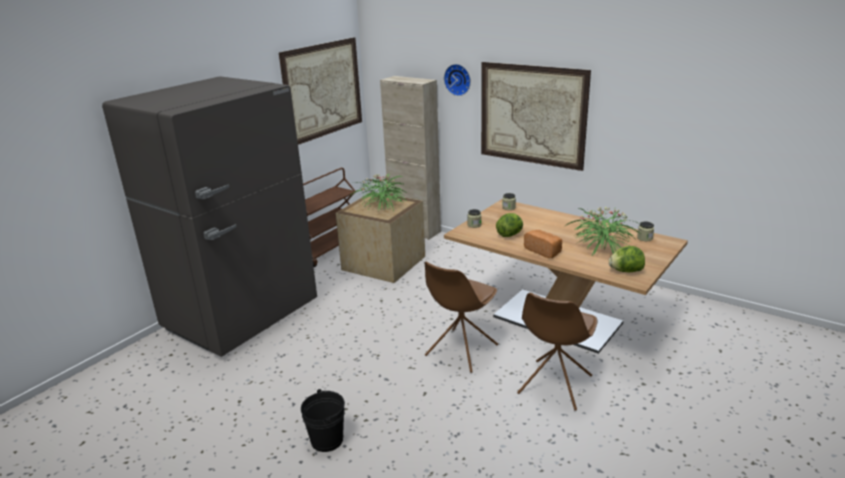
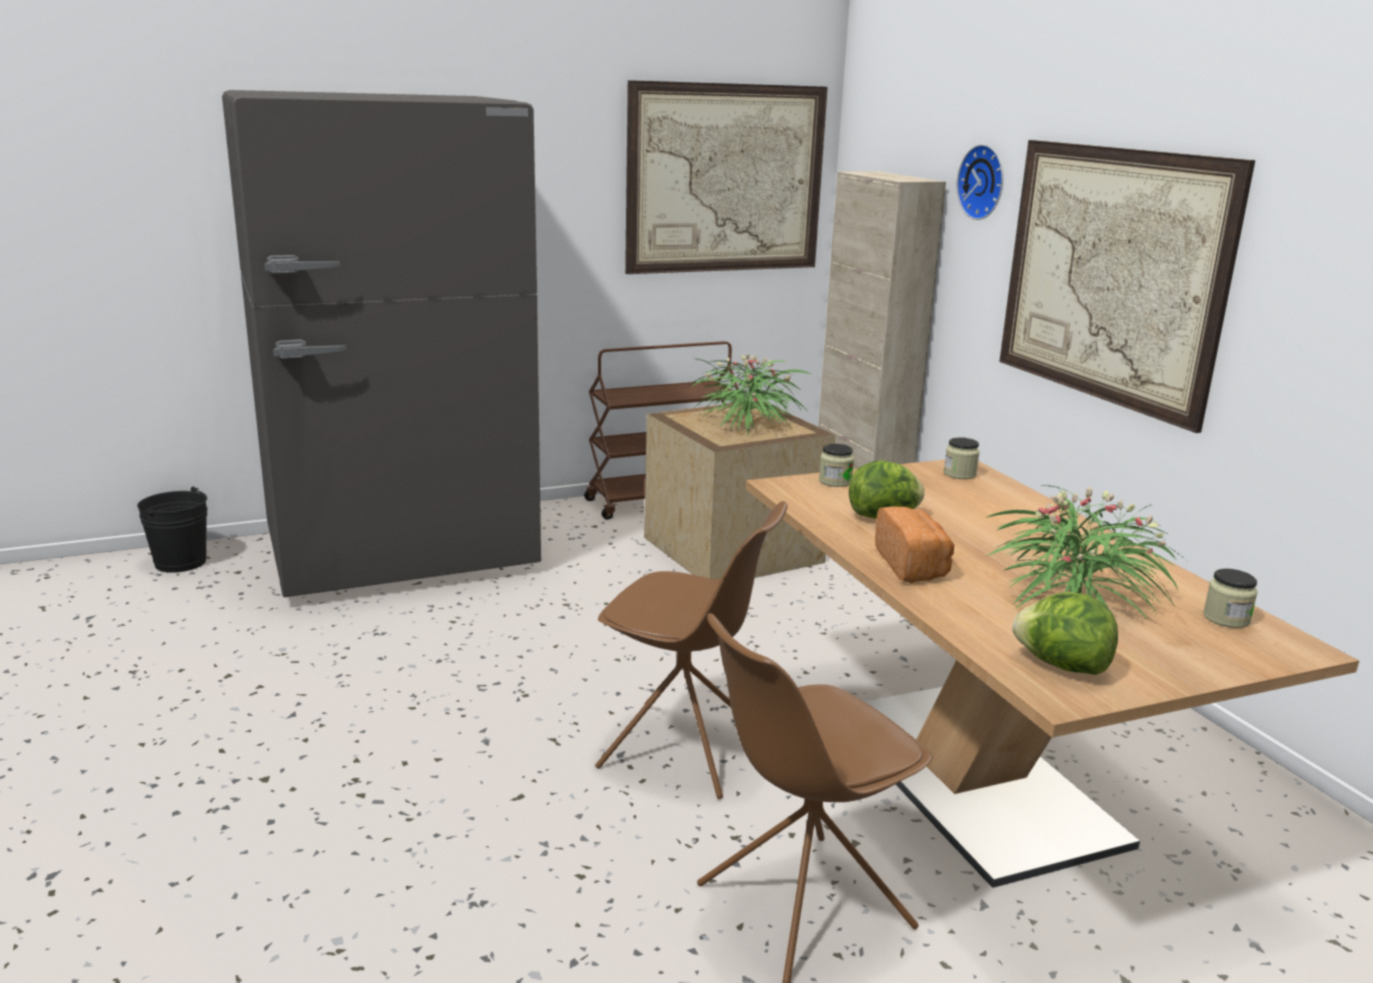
camera: 30 degrees right, 5 degrees down
(327, 440) = (259, 798): black bucket -> black bucket (180, 562)
(460, 351) = (684, 750): brown chair -> brown chair turned 135 degrees counterclockwise

